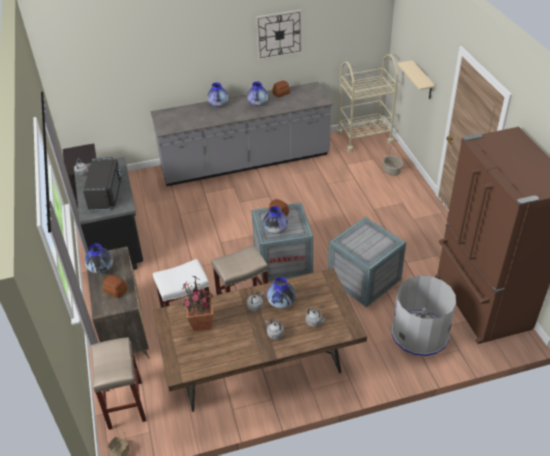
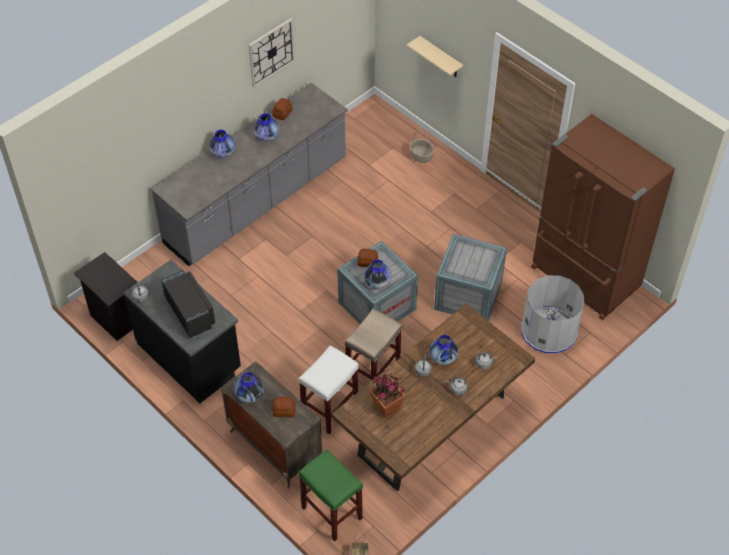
camera: 30 degrees left, 10 degrees up
(125, 404) = (331, 513): beige stool -> green stool
(364, 138) = (367, 122): beige cart -> none

